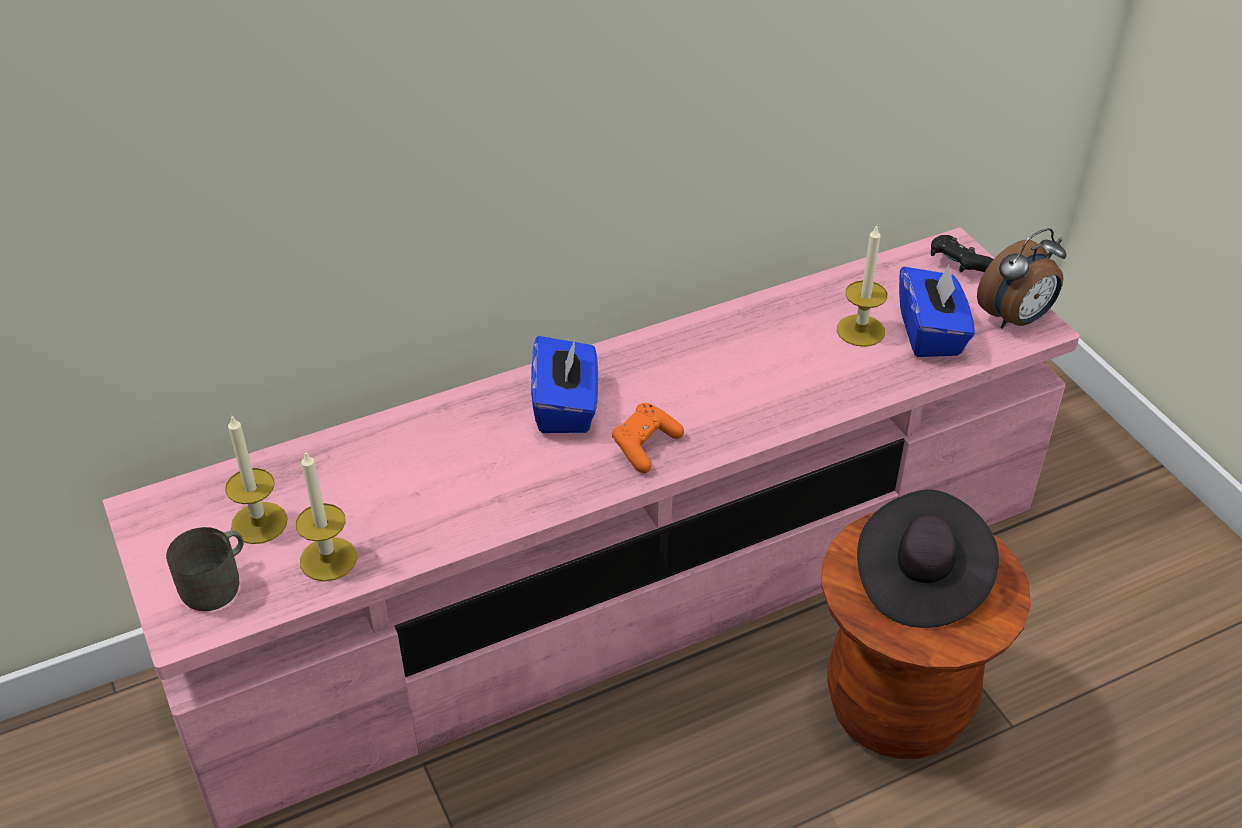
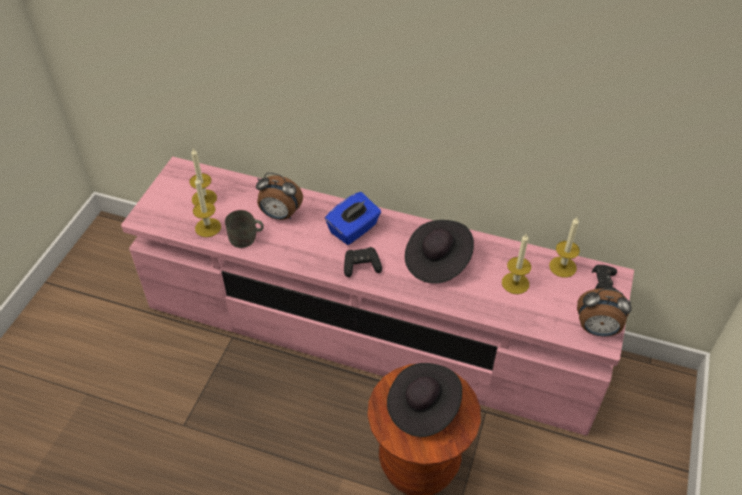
camera: 45 degrees right, 5 degrees up
(217, 583) = (168, 210): grey mug -> grey mug (246, 238)
(425, 462) = (280, 215): none -> alarm clock
(645, 446) = (361, 266): orange game controller -> black game controller
(734, 370) = (437, 261): none -> black hat
(885, 275) = (562, 267): none -> candle
(931, 333) = (546, 307): blue tissue box -> none

